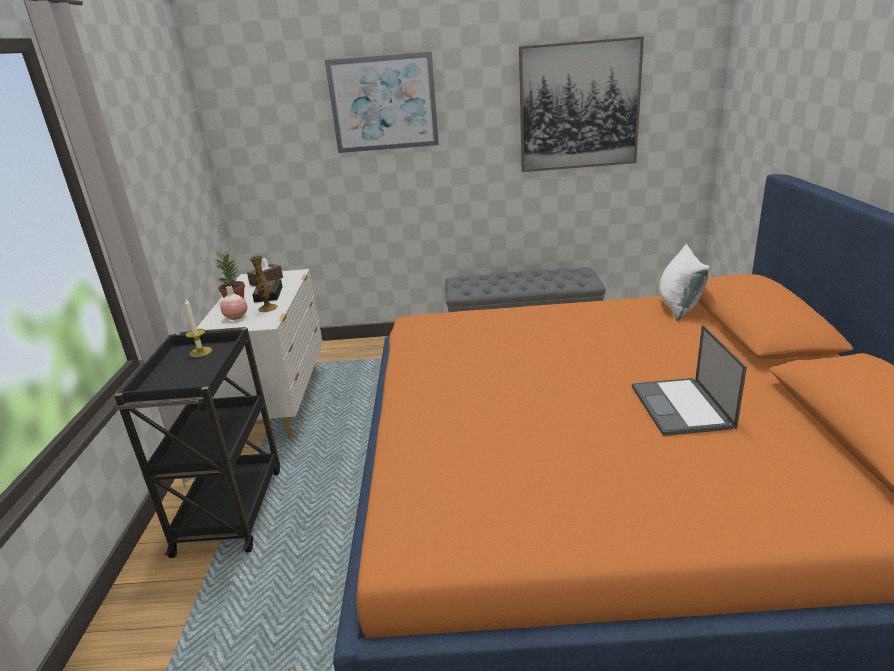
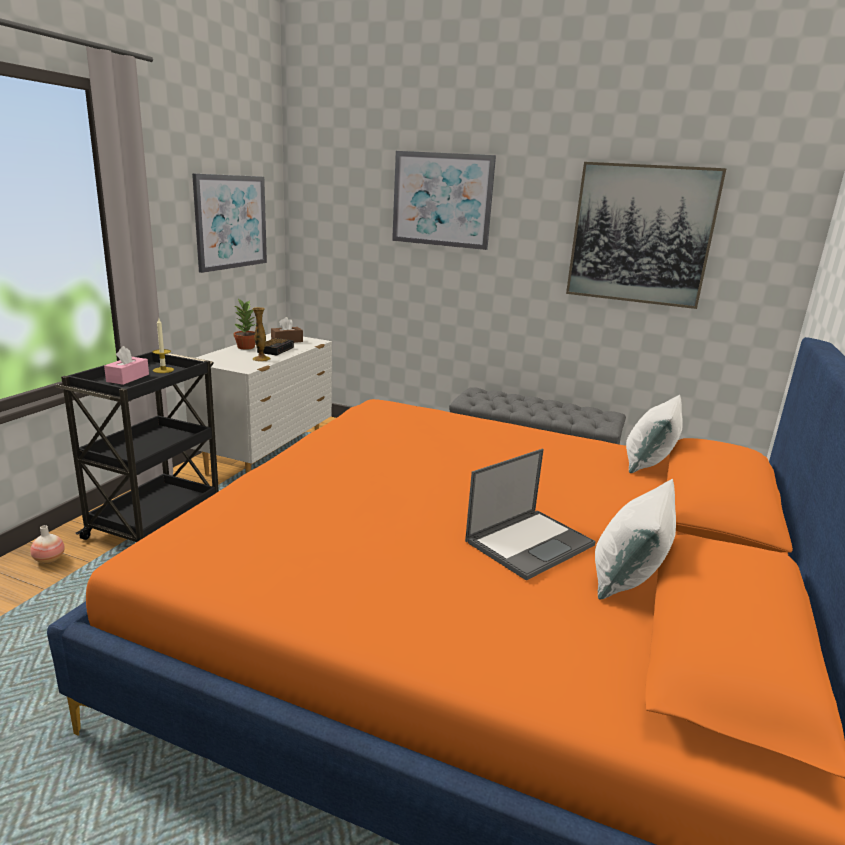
camera: 20 degrees right, 5 degrees down
(171, 169) = (231, 222): none -> picture
(176, 373) = (128, 378): none -> pink tissue box
(236, 317) = (230, 358): vase -> vase (49, 559)
(682, 407) = (530, 542): laptop -> laptop turned 150 degrees counterclockwise
(772, 410) = (627, 577): none -> white pillow

